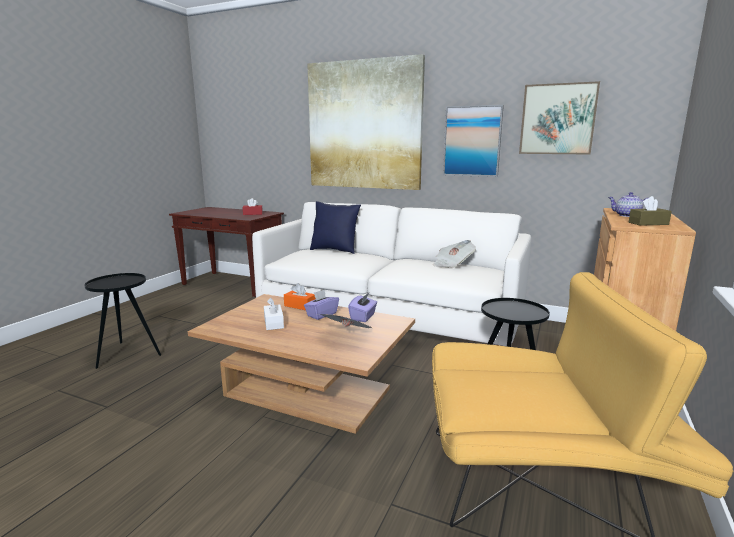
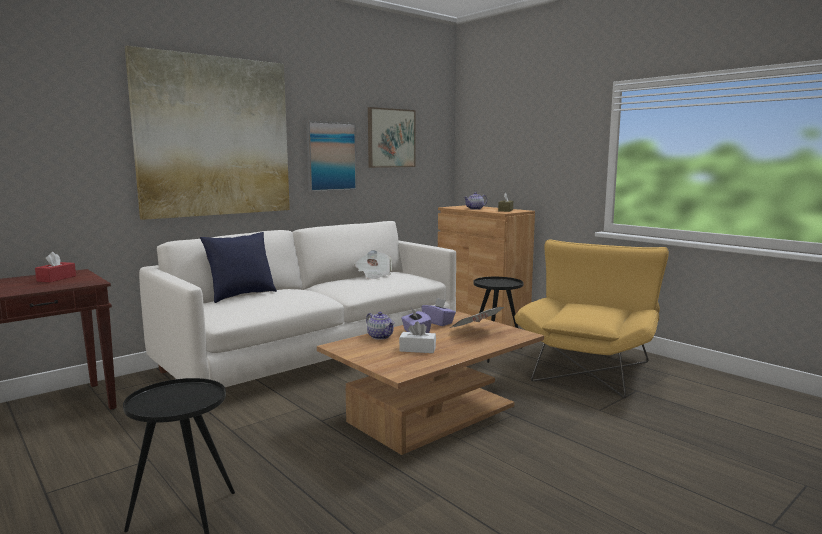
camera: 65 degrees left, 5 degrees down
(300, 306) = (380, 336): orange tissue box -> teapot

